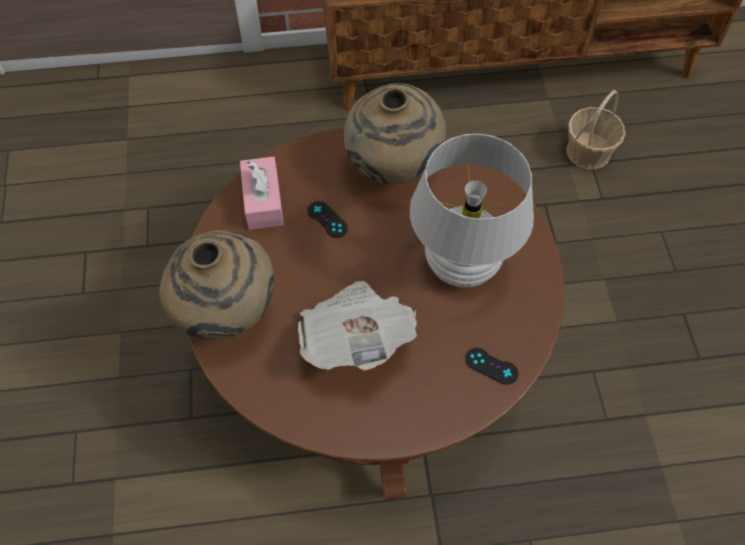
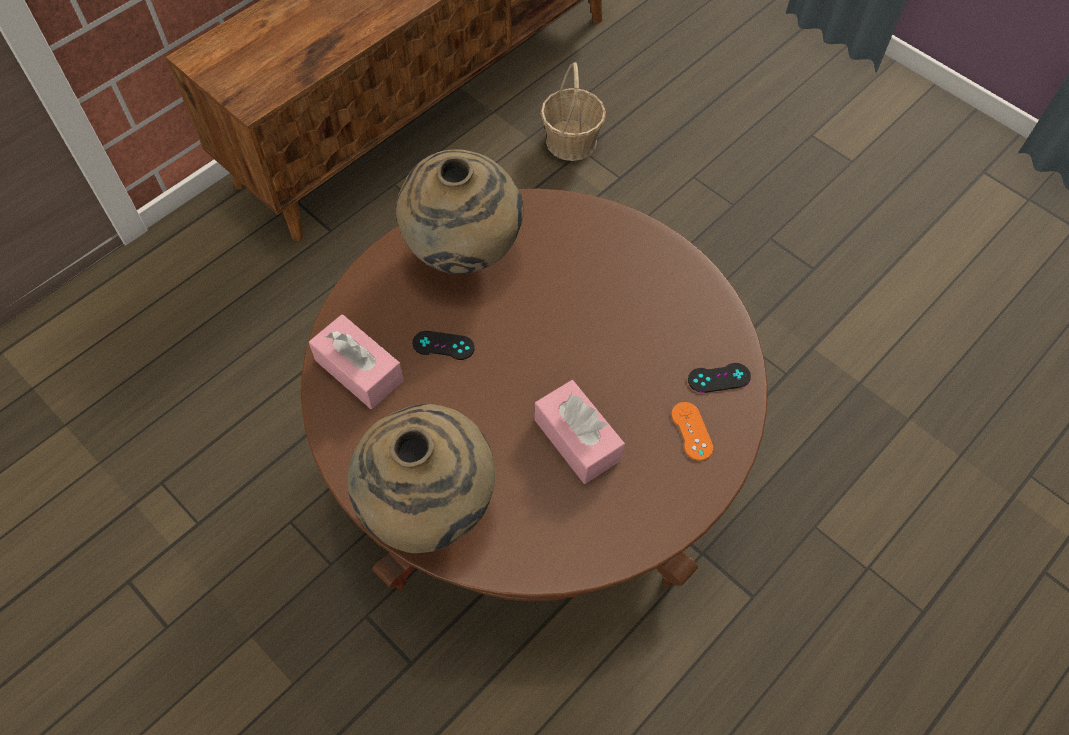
camera: 40 degrees left, 0 degrees up
(356, 338) = (577, 439): newspaper -> pink tissue box
(438, 387) = (691, 431): none -> orange game controller
(462, 264) = (610, 303): white table lamp -> none

